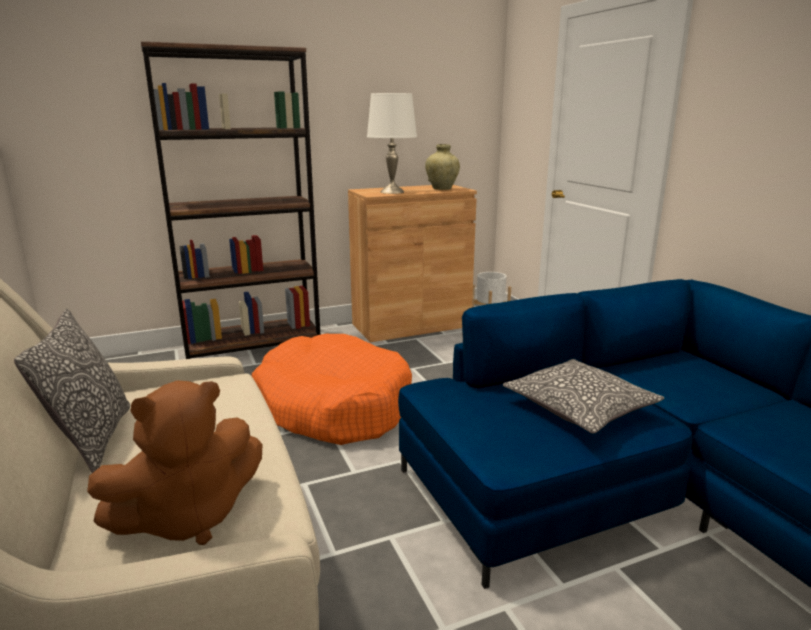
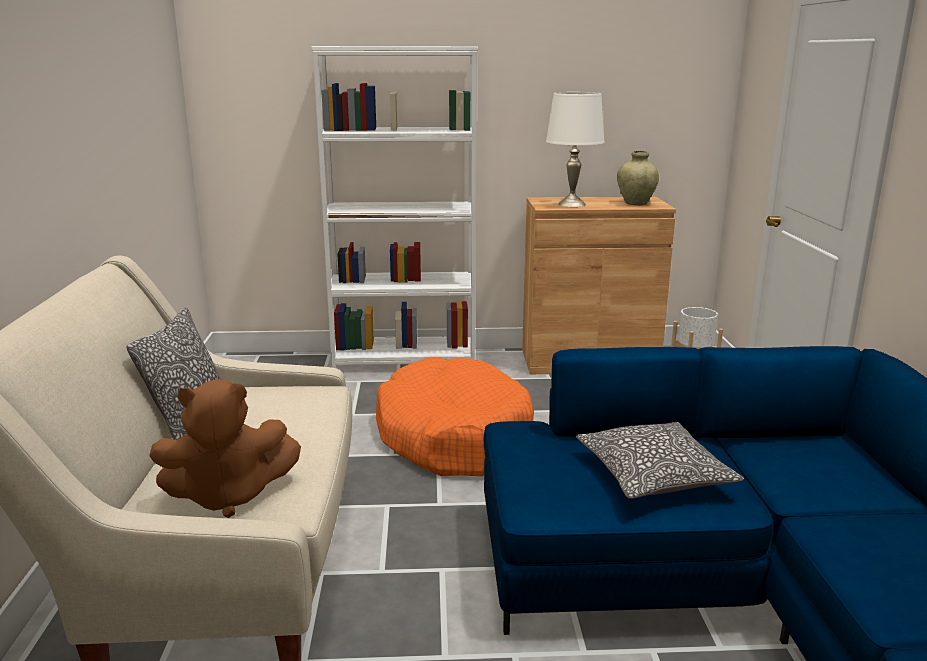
camera: 20 degrees right, 0 degrees up
(253, 346) = (404, 361): brown bookcase -> white bookcase

